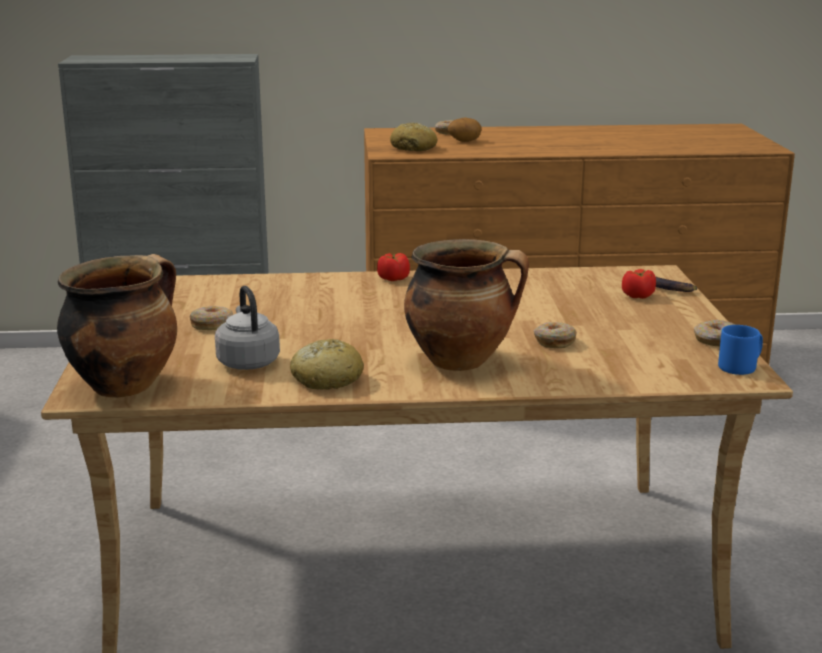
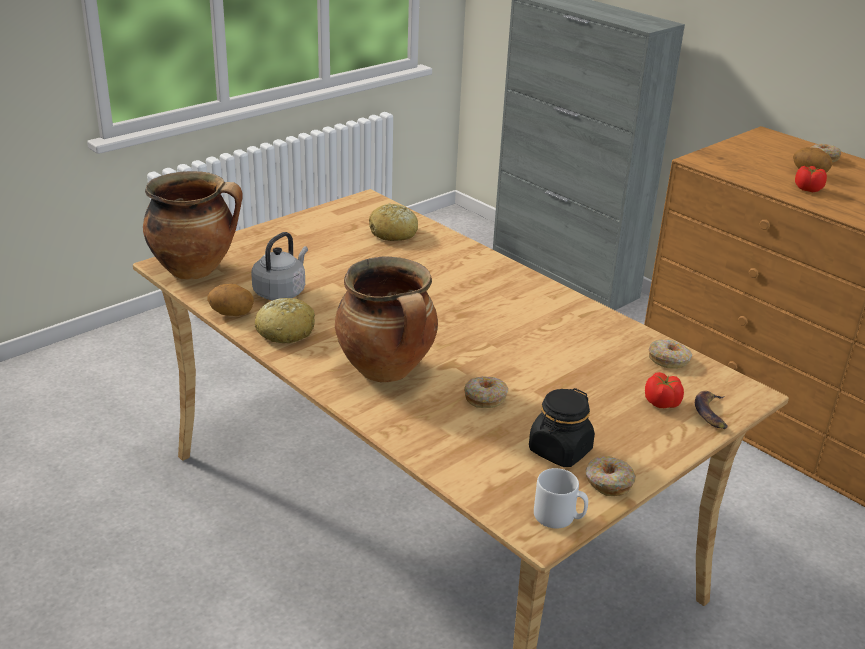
camera: 50 degrees right, 10 degrees up
(212, 325) = (329, 253): donut -> donut (669, 360)
(250, 392) = (232, 313): none -> potato
(393, 279) = (519, 279): tomato -> tomato (807, 189)
(414, 148) = (739, 163): bread -> bread (393, 233)
(658, 342) = (559, 451): none -> black jar
(740, 367) = (559, 517): blue mug -> grey mug

